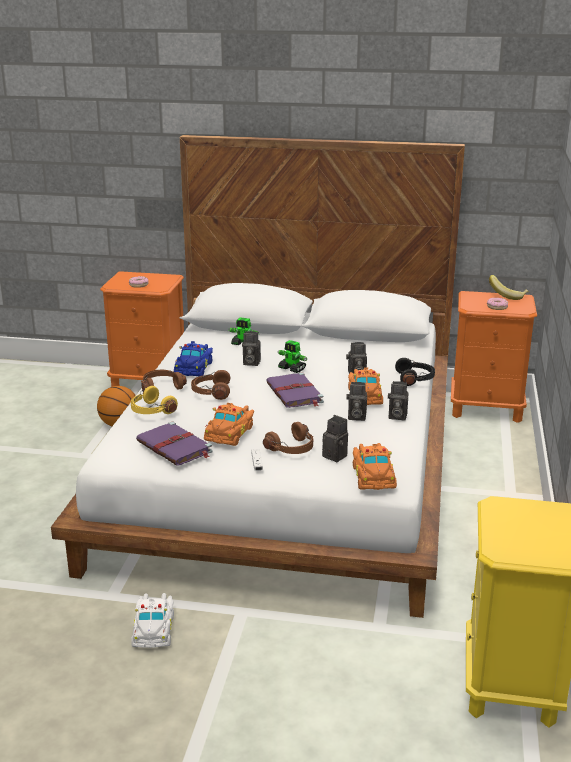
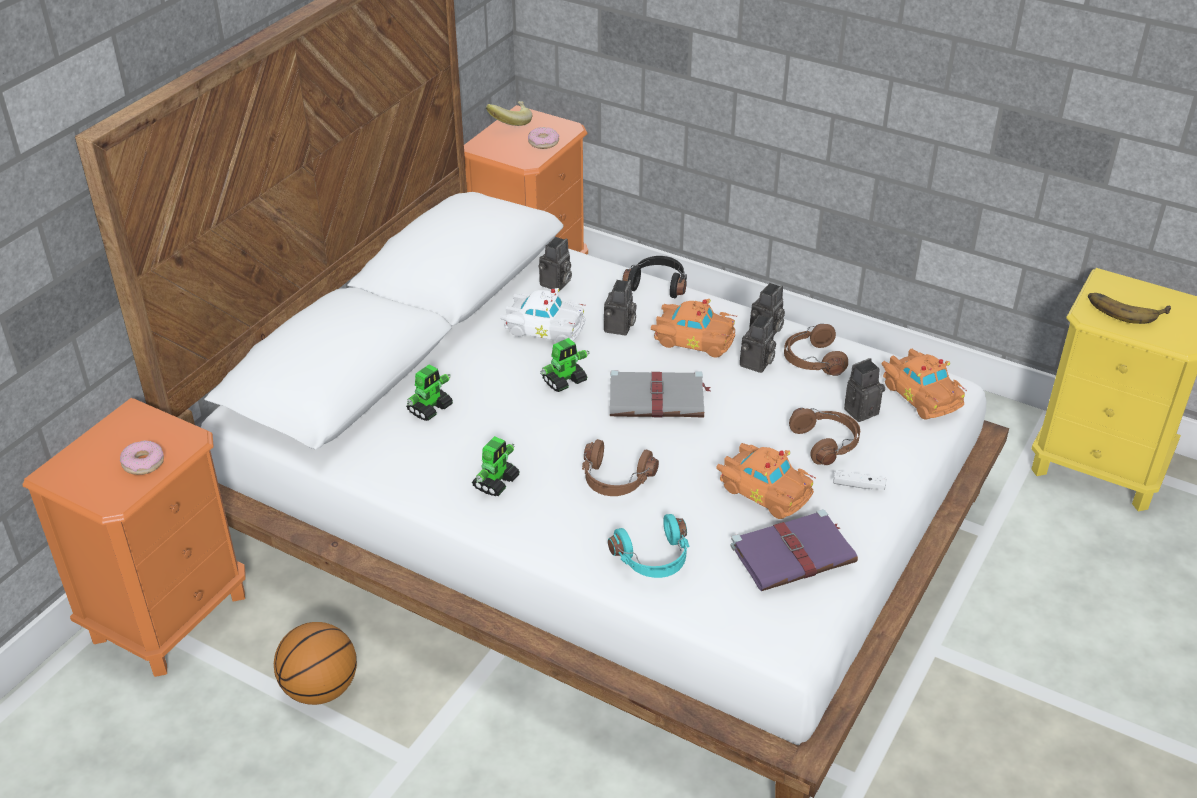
camera: 70 degrees left, 15 degrees up
(151, 411) = (654, 559): yellow headphones -> turquoise headphones
(154, 628) = (947, 745): white toy car -> white toy car (543, 327)
(161, 387) = (556, 535): brown headphones -> brown headphones (812, 360)
(194, 367) = (496, 482): blue toy car -> toy robot
(250, 363) = (517, 417): camera -> camera (556, 284)
(295, 393) = (658, 398): purple book -> grey book
(374, 475) = (921, 393): orange toy car -> orange toy car turned 45 degrees clockwise
(523, 520) = (1126, 308): none -> banana

